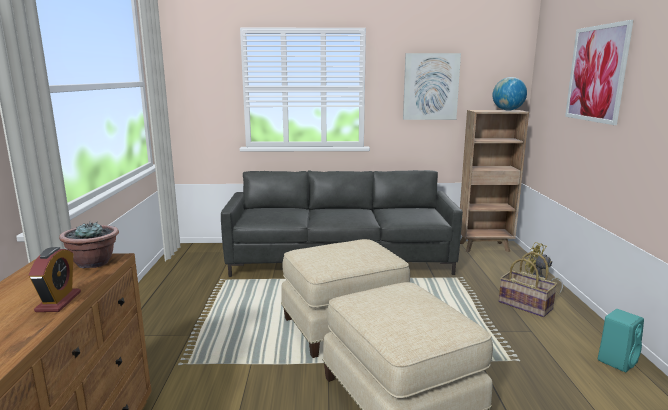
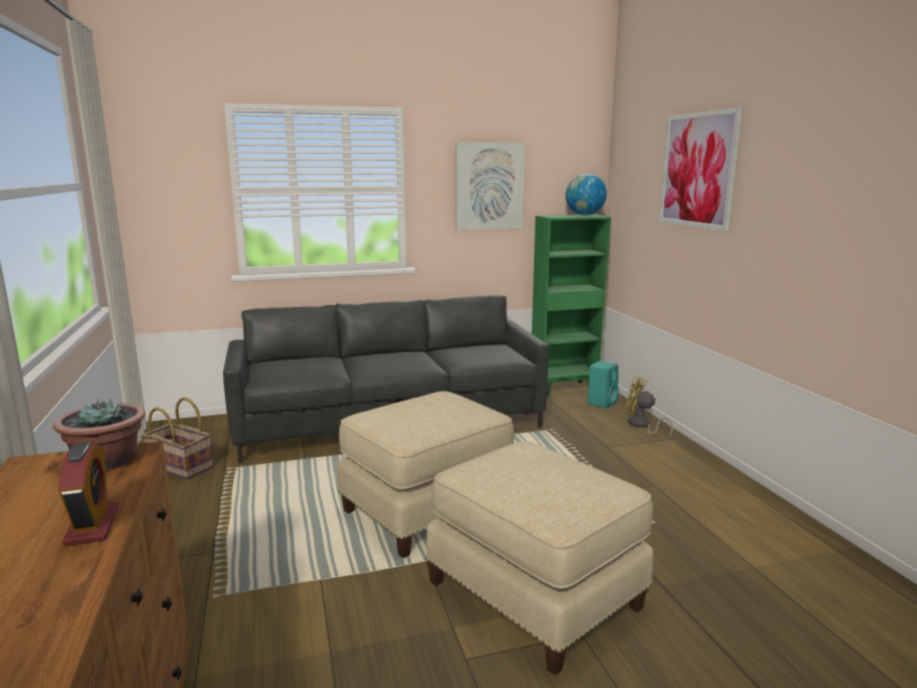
camera: 15 degrees left, 0 degrees up
(485, 247) = (565, 389): brown bookcase -> green bookcase
(526, 305) = (637, 455): basket -> basket (182, 466)
(617, 361) = (756, 507): turquoise speaker -> turquoise speaker (602, 403)

